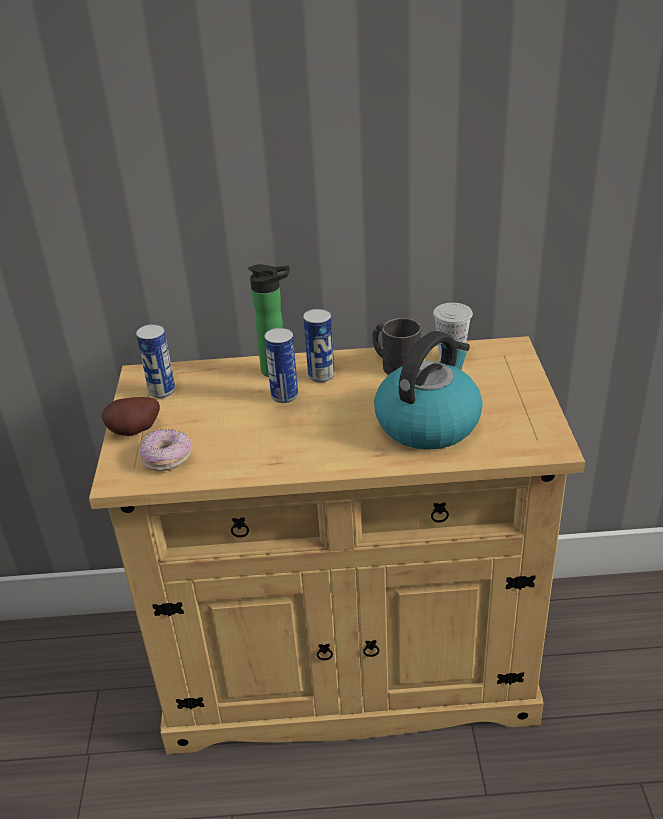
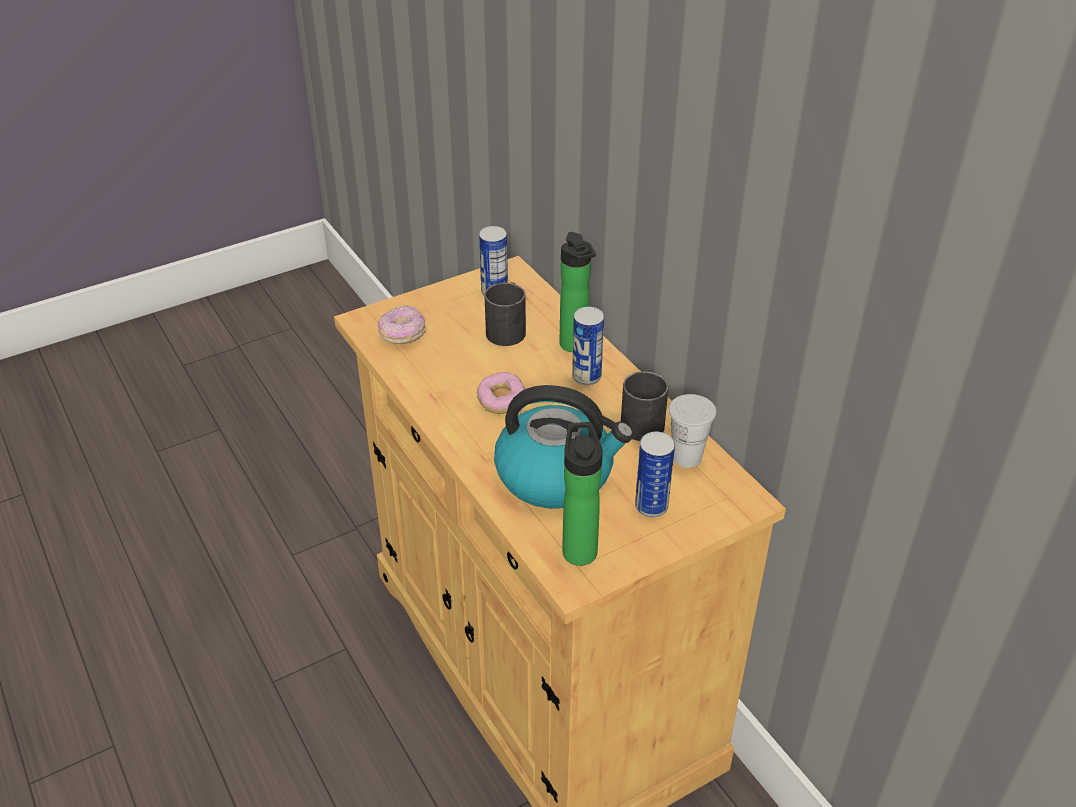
camera: 60 degrees right, 5 degrees up
(135, 432) = (427, 303): potato -> none
(220, 397) = (508, 328): none -> black mug
(284, 396) = (536, 366): can -> can (651, 506)
(314, 426) = (501, 401): none -> donut
(519, 434) = (579, 548): none -> bottle

